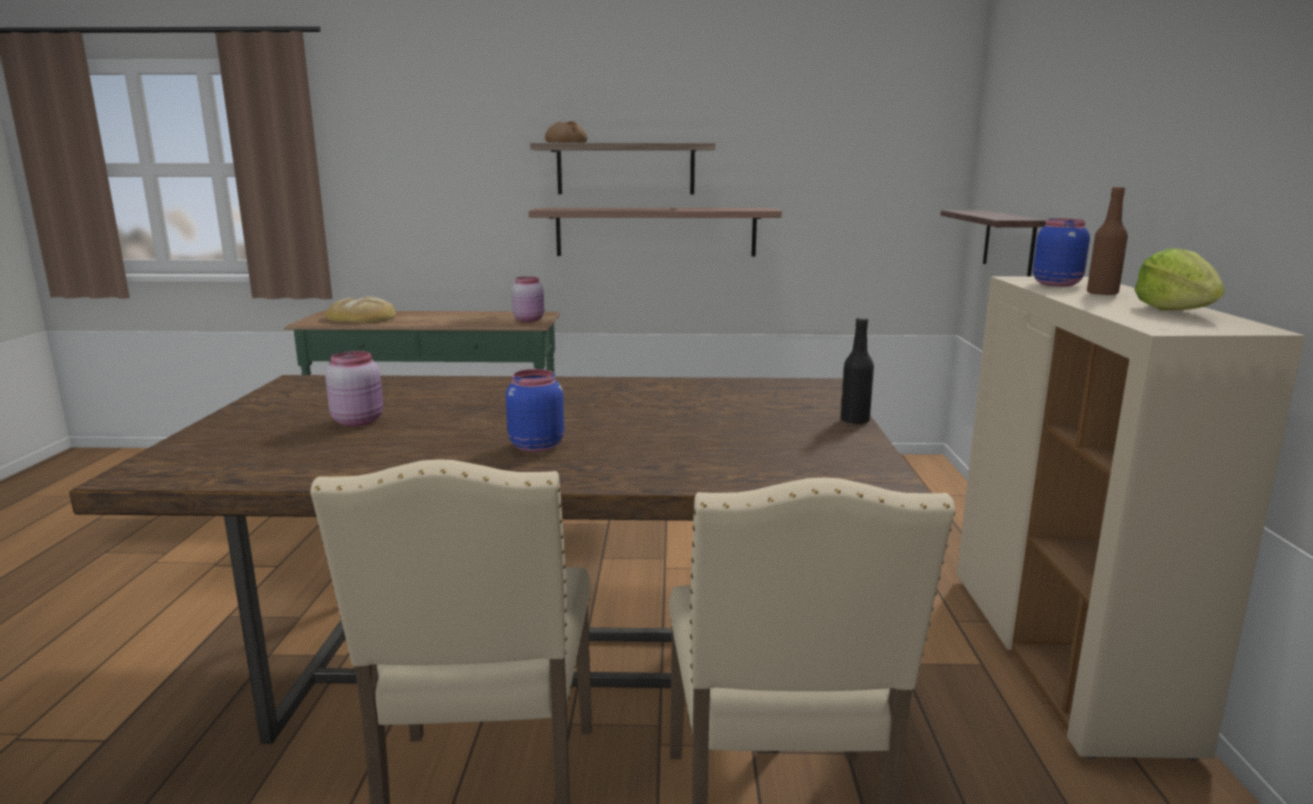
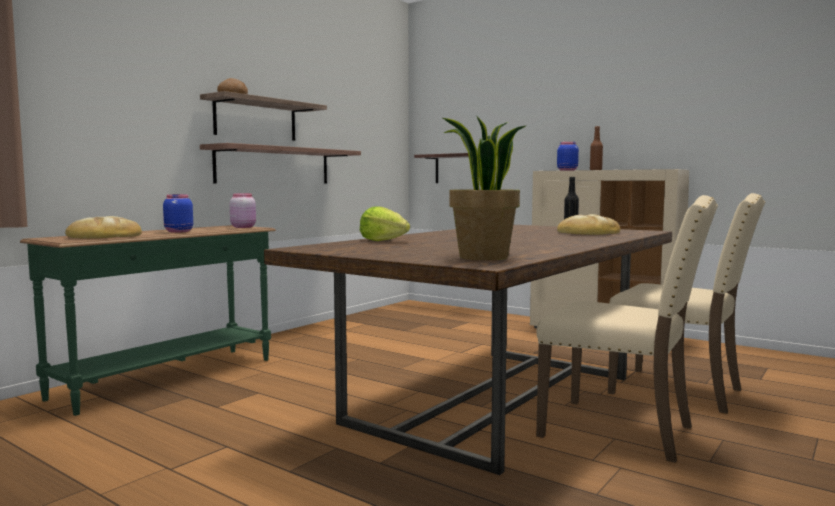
camera: 55 degrees left, 10 degrees down
(228, 459) = (483, 257): none -> potted plant
(359, 421) = (441, 247): pink jar -> none
(535, 446) = (544, 240): blue jar -> blue jar (178, 231)
(741, 447) = (587, 232): none -> bread
(1175, 310) = (639, 169): lettuce -> lettuce (383, 240)

